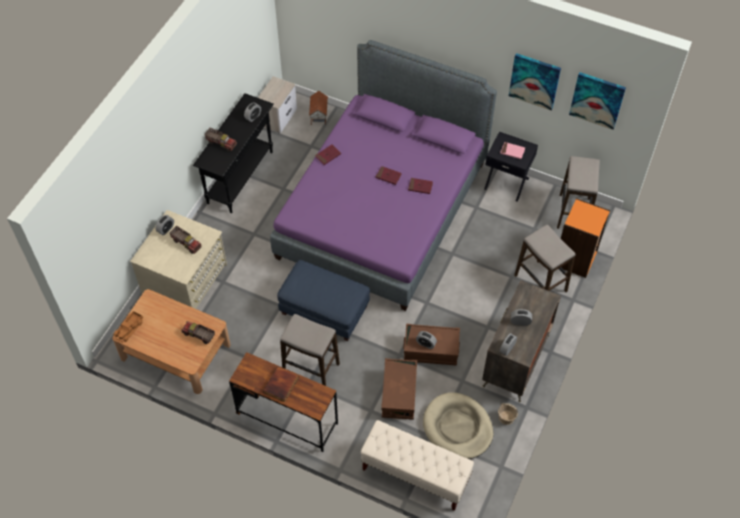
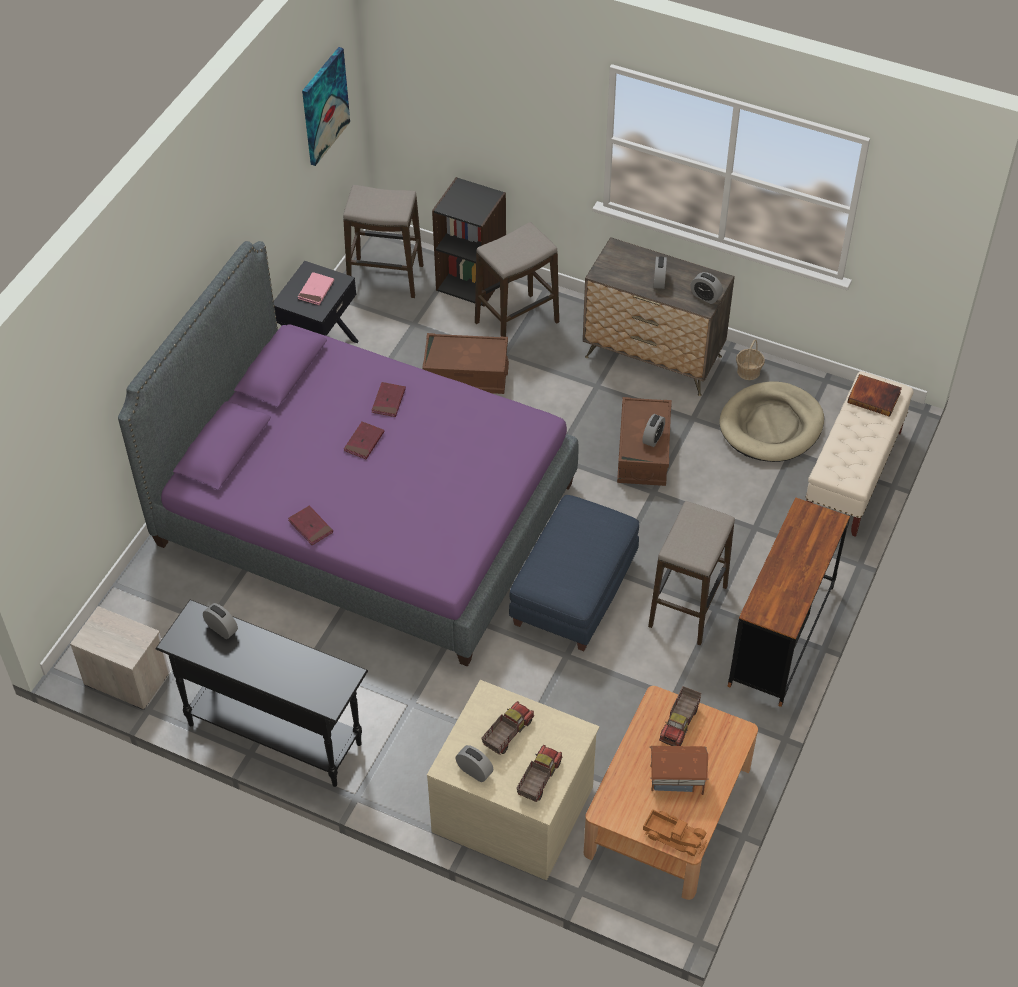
camera: 90 degrees left, 5 degrees down
(221, 143) = (285, 677): toy truck -> toy truck (538, 779)
(281, 385) = (796, 566): book -> book (874, 397)
(318, 116) = (134, 612): toy house -> toy house (676, 780)
(399, 394) = (723, 493): brown storage box -> brown storage box (466, 376)
(534, 81) = (273, 172): picture -> none
(576, 259) = (471, 281): orange bookcase -> black bookcase

